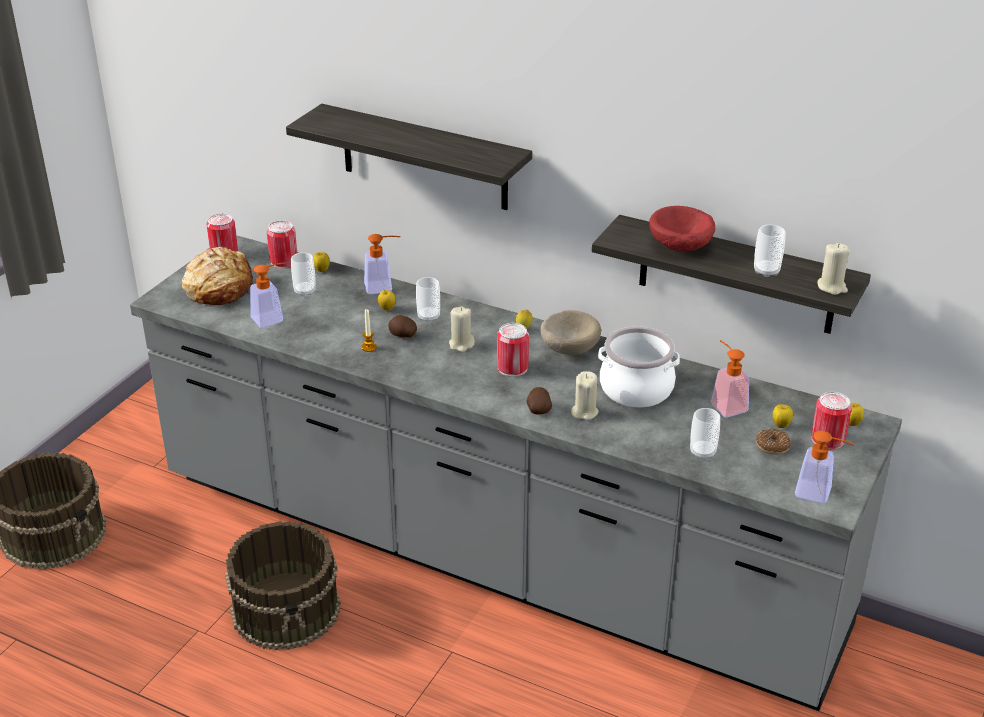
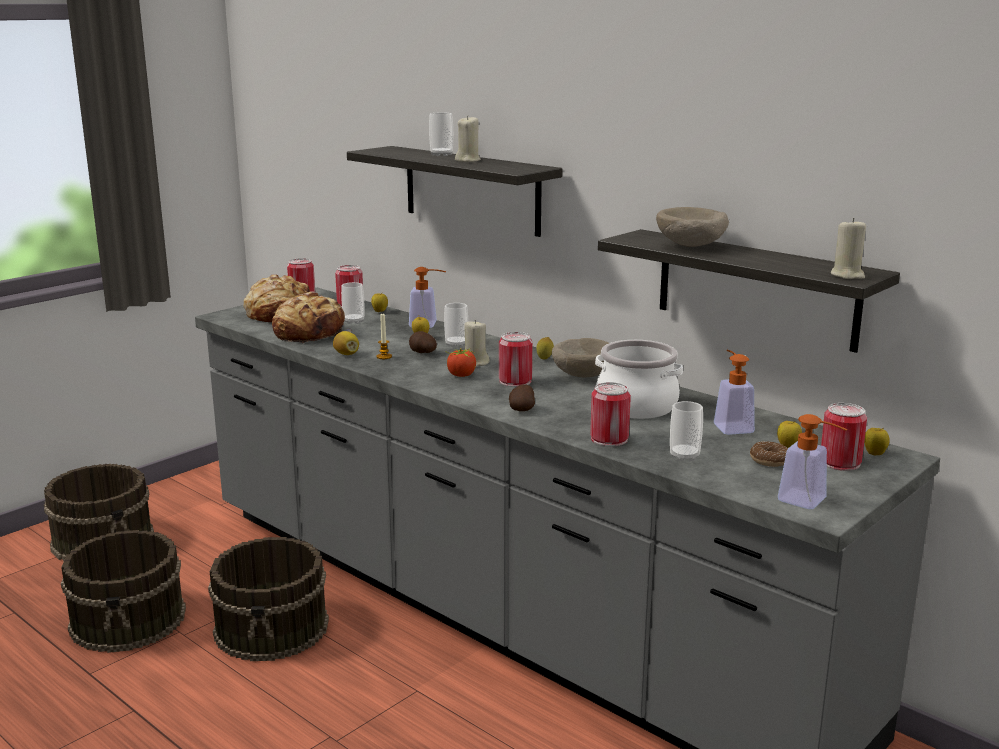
camera: 15 degrees right, 15 degrees down
(140, 625) = (129, 619): none -> brown bucket
(272, 318) = (310, 333): soap dispenser -> bread
(329, 348) = (346, 354): none -> lemon
(458, 366) = (461, 375): none -> tomato
(584, 412) = (570, 416): beige candle -> beige candle (468, 160)
(631, 439) = (609, 439): none -> can
(680, 248) = (690, 246): red bowl -> beige bowl
(766, 271) = (776, 263): cup -> cup (441, 154)

